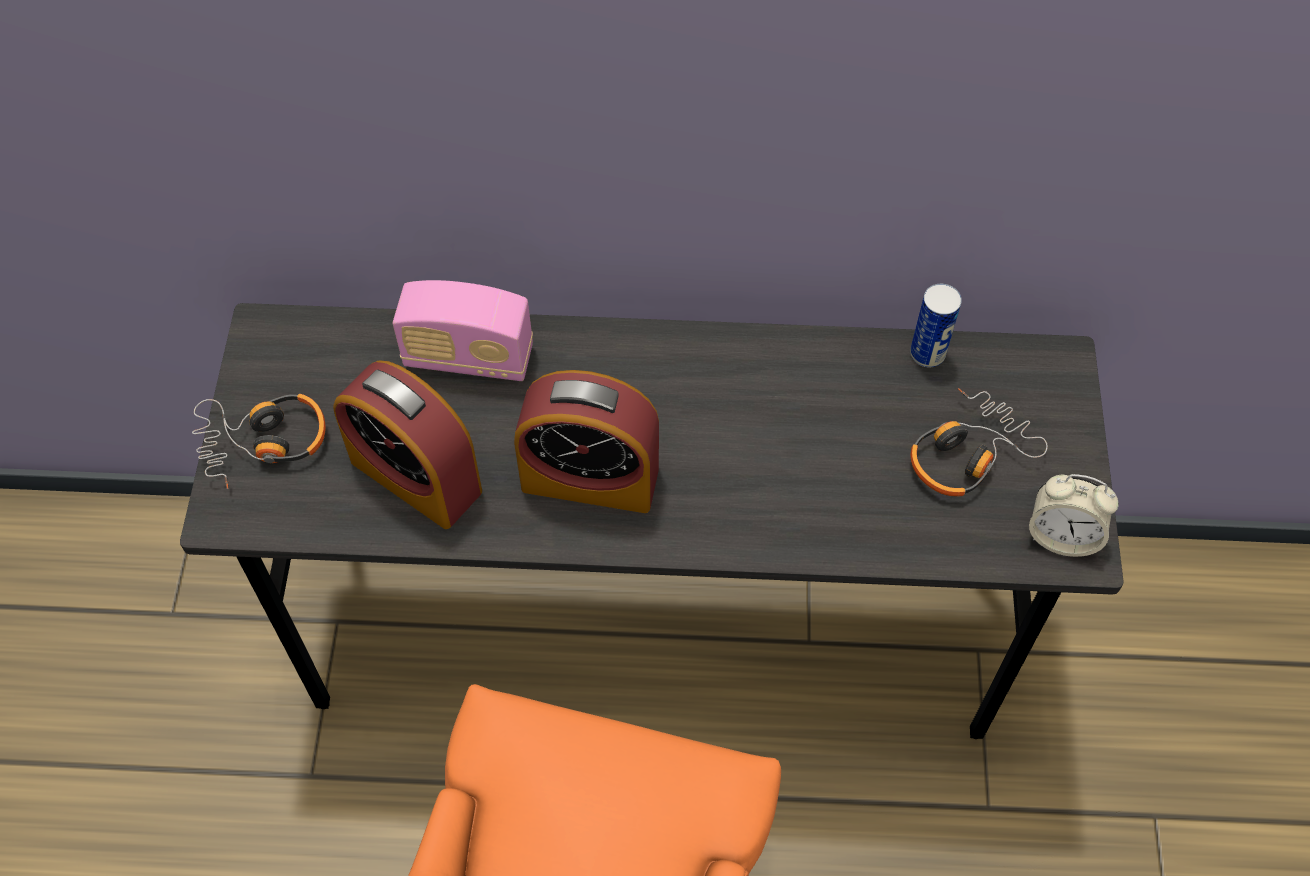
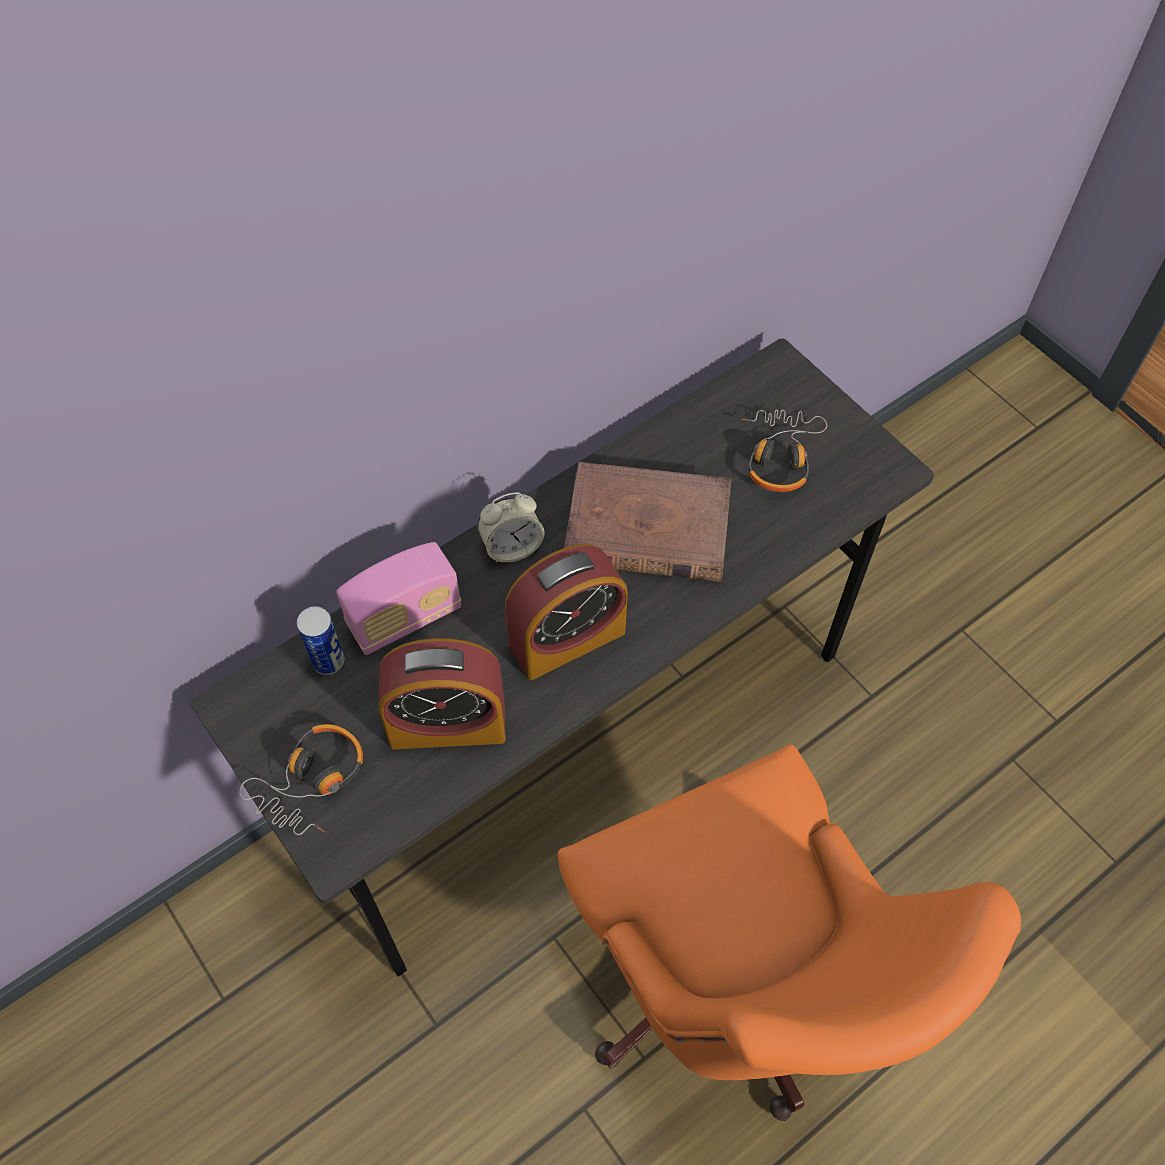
camera: 40 degrees left, 0 degrees up
(763, 430) = (646, 528): none -> brown book
(927, 354) = (699, 411): can -> can (328, 662)
(1062, 535) = (876, 468): alarm clock -> alarm clock (512, 547)

